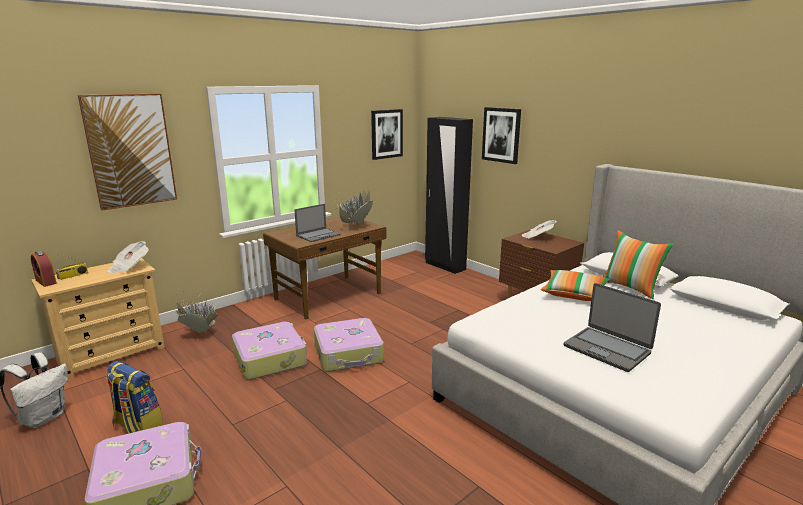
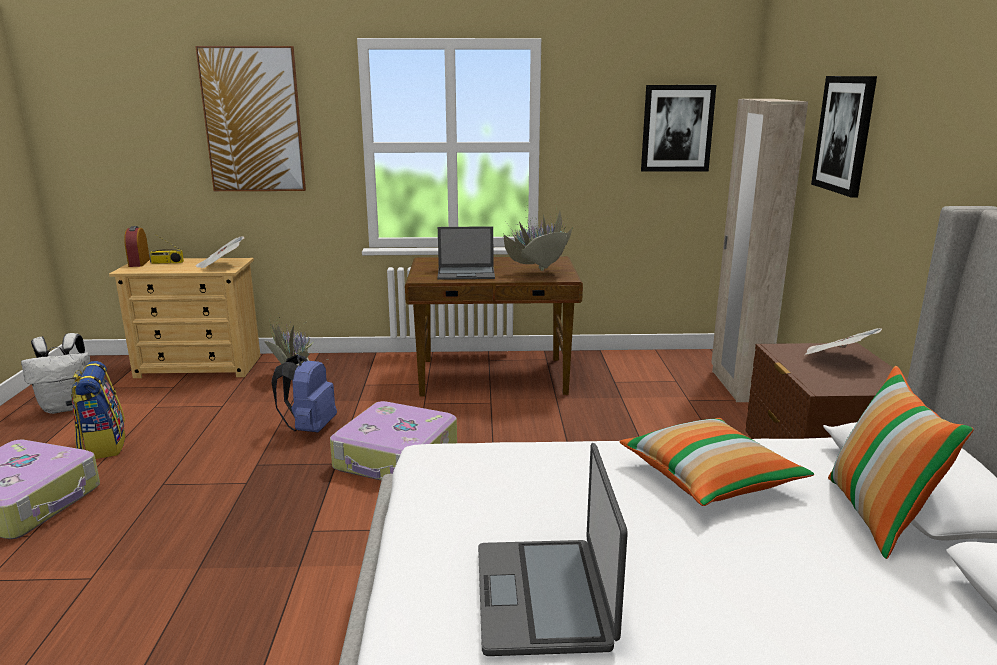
camera: 40 degrees right, 0 degrees up
(270, 358) = (309, 428): suitcase -> blue backpack
(445, 266) = (737, 386): black wardrobe -> beige wardrobe

